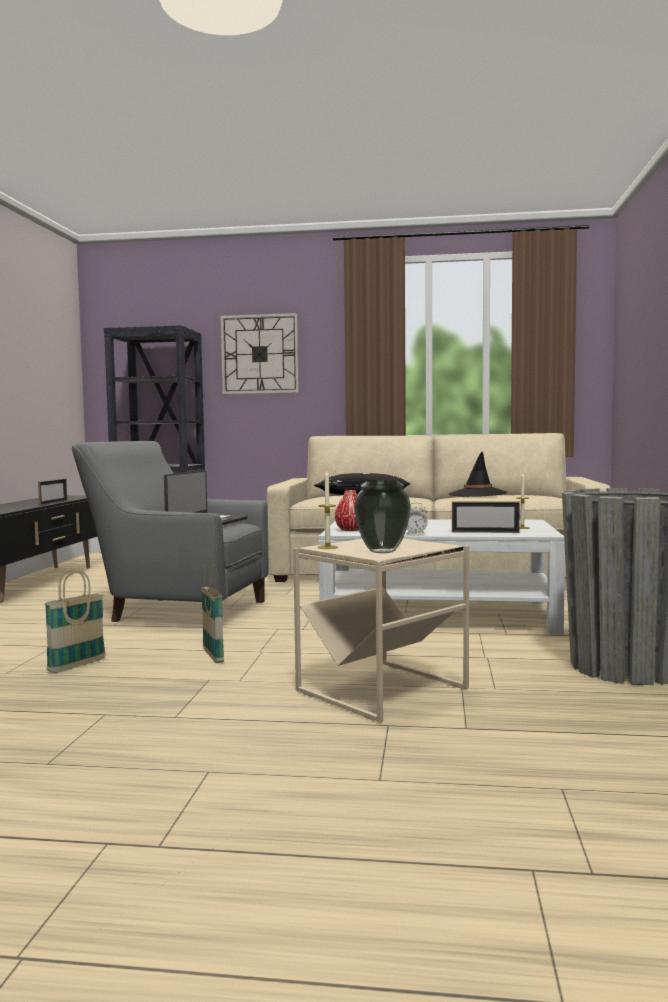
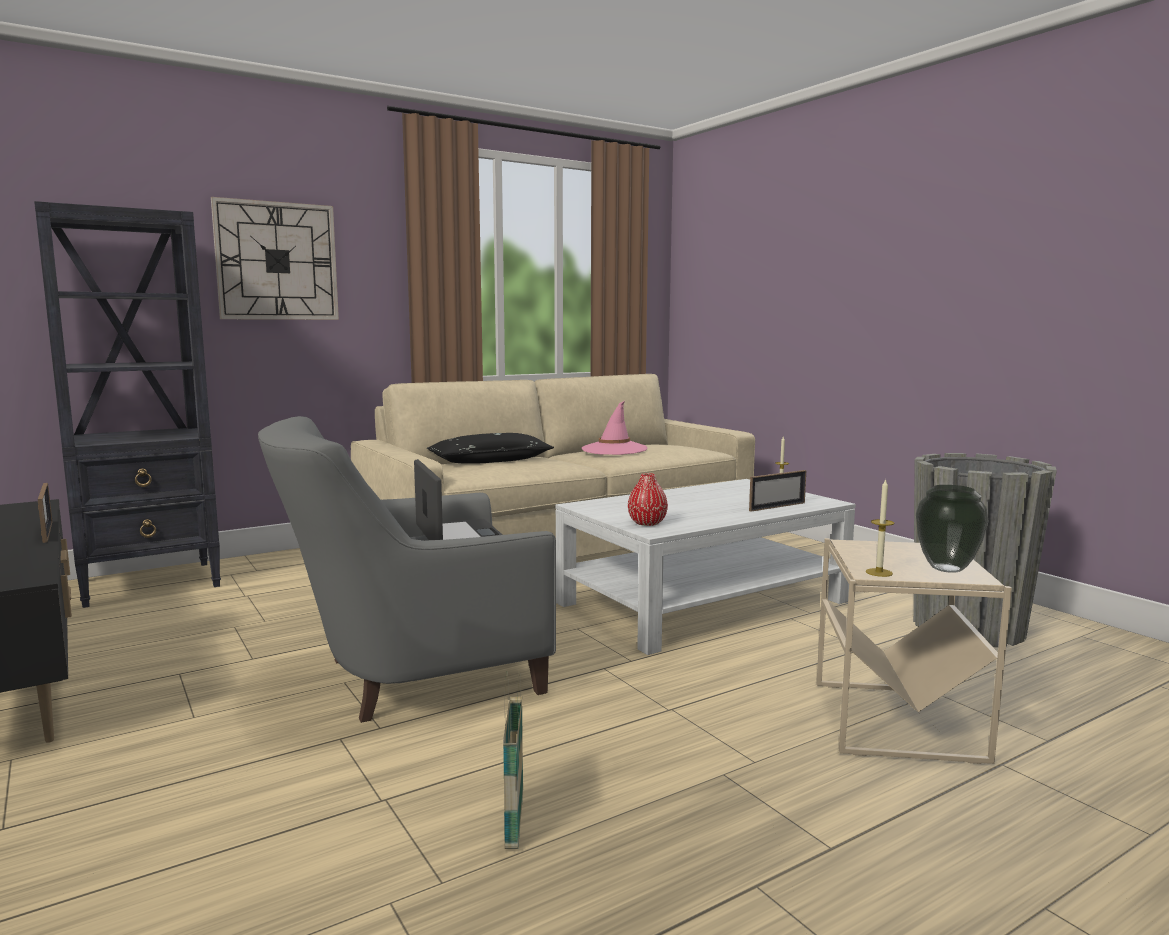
camera: 40 degrees left, 5 degrees up
(213, 656) = (638, 735): basket -> none
(415, 534) = (731, 519): alarm clock -> none
(477, 494) = (614, 449): black hat -> pink hat

